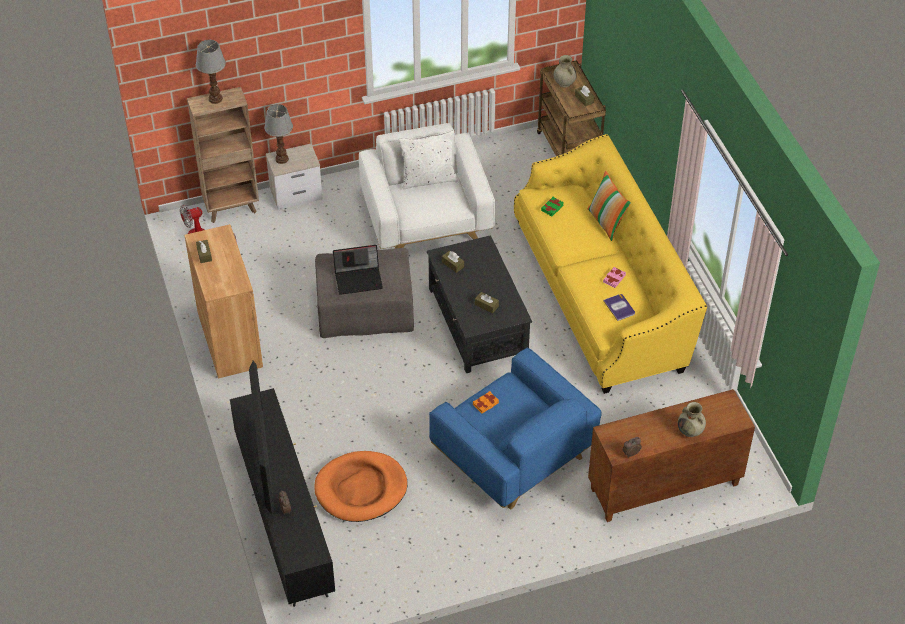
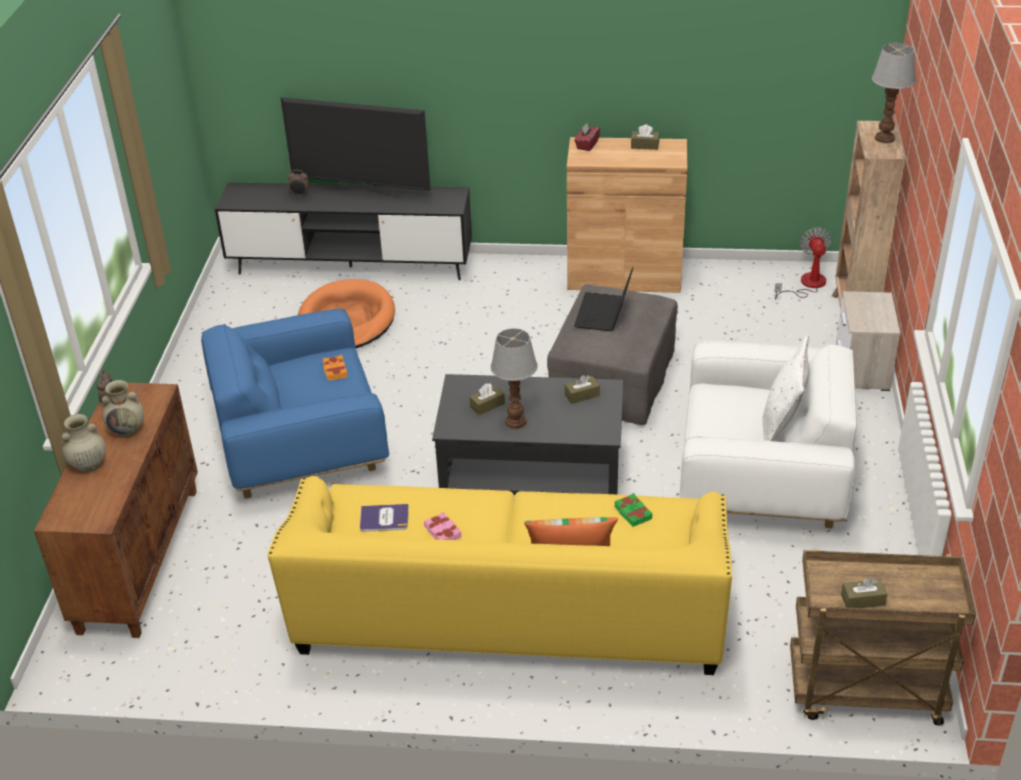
camera: 115 degrees right, 10 degrees down
(216, 287) = (587, 145): none -> red tissue box
(281, 159) = (874, 302): table lamp -> table lamp (516, 422)
(564, 83) = (919, 587): beige vase -> beige vase (127, 429)

